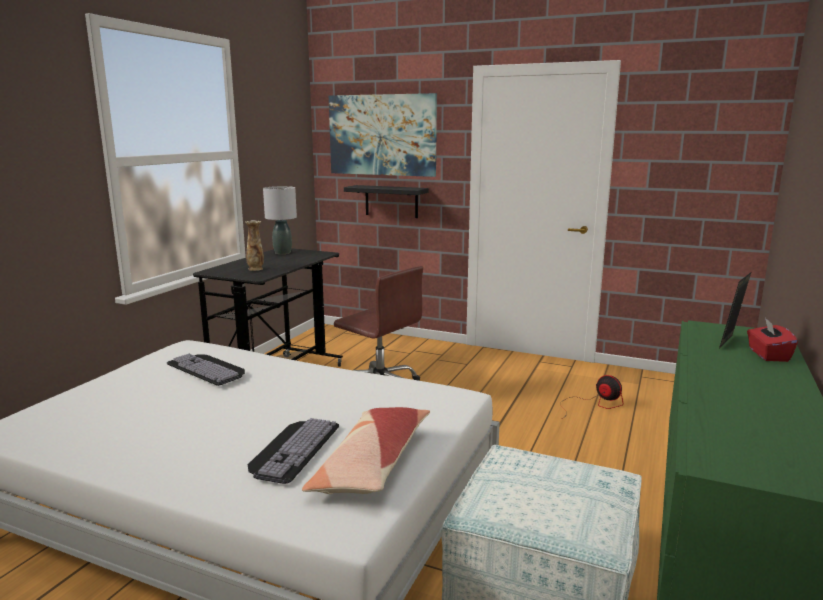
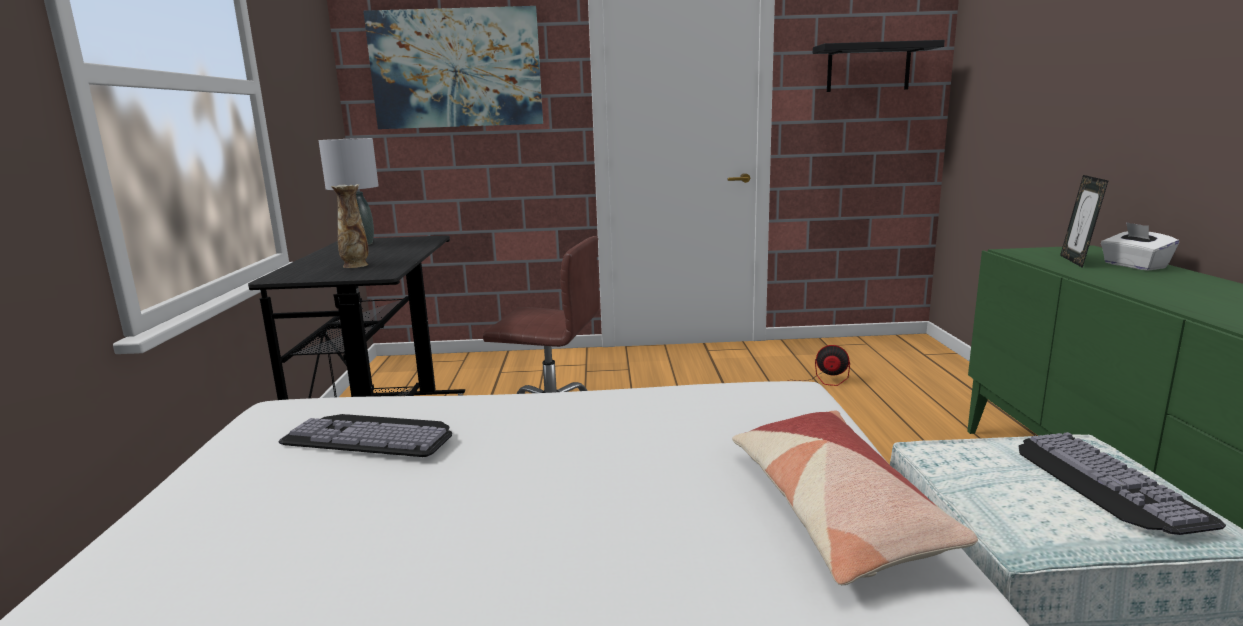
camera: 25 degrees left, 0 degrees up
(292, 448) = (690, 522): keyboard -> keyboard (1099, 481)
(391, 201) = (478, 164): black shelf -> black shelf (868, 68)
(767, 355) = (1134, 266): red tissue box -> white tissue box

